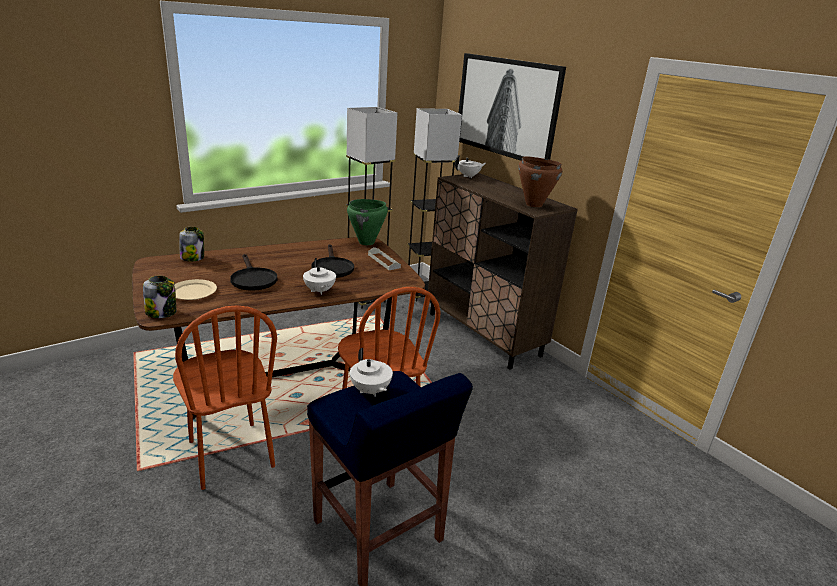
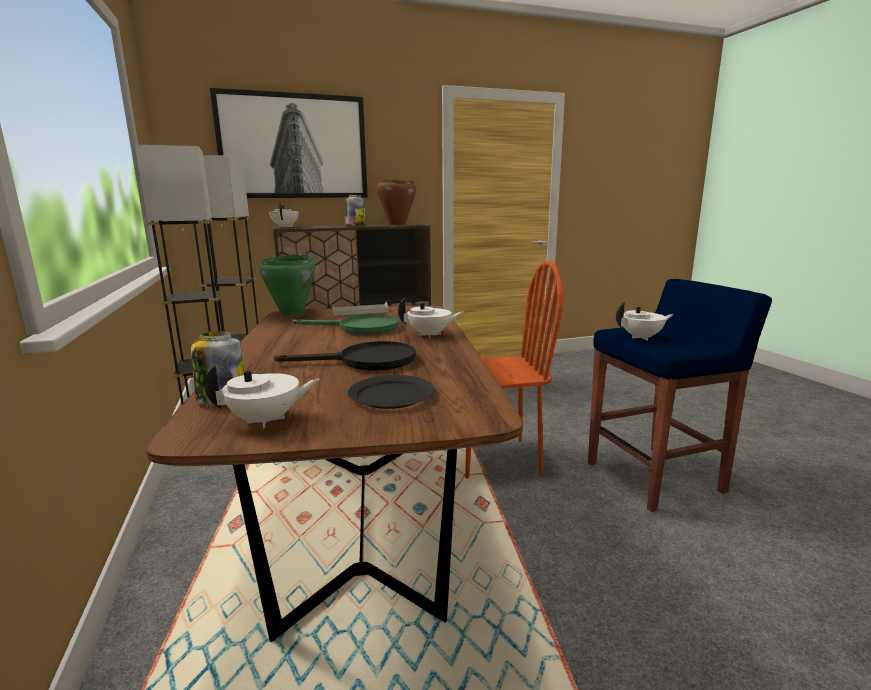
camera: 70 degrees left, 10 degrees down
(162, 312) = (468, 414): jar -> jar (355, 226)
(164, 271) = (266, 421): none -> white teapot
(193, 292) = (392, 395): beige plate -> black plate
(230, 454) = (540, 576): brown chair -> none
(332, 267) = (360, 328): black frying pan -> green frying pan

